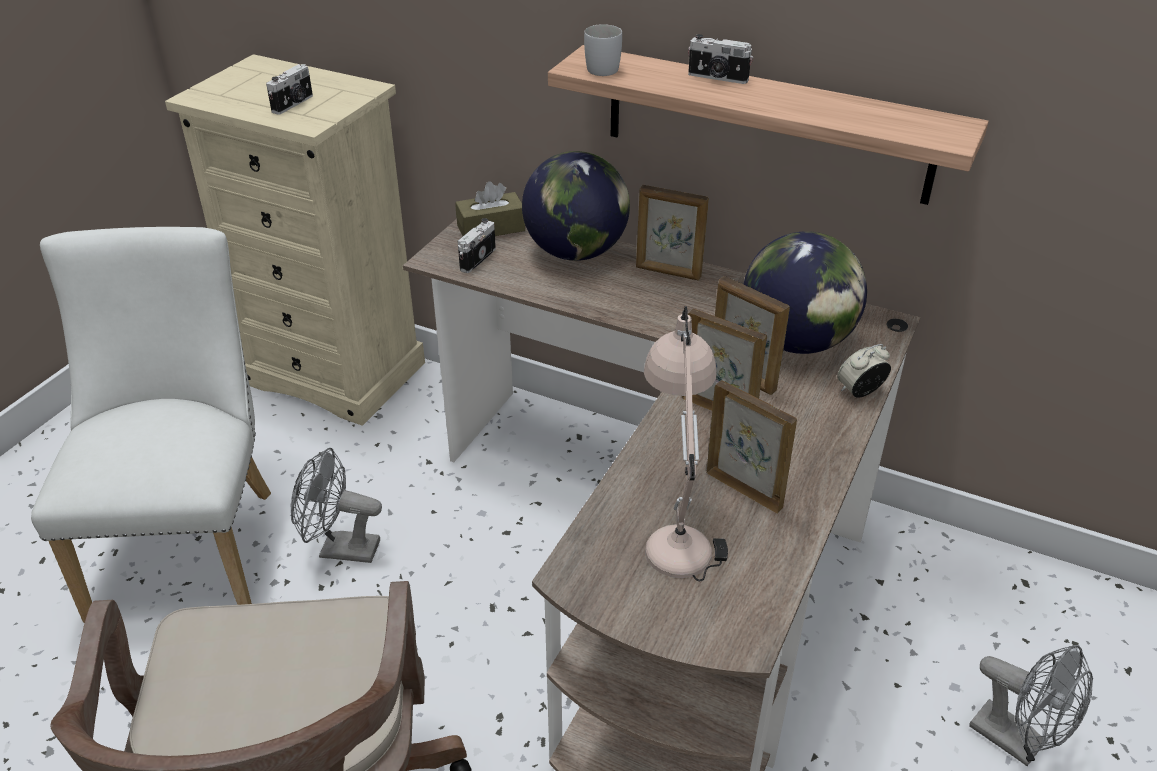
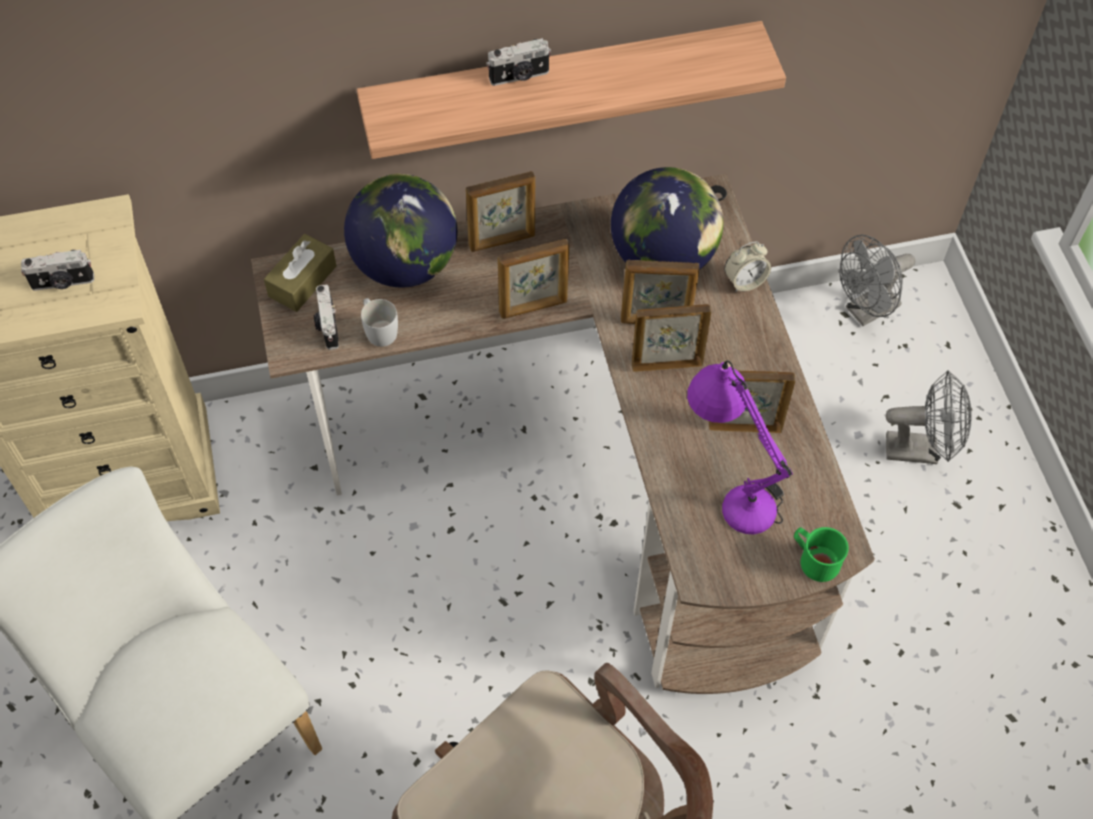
camera: 40 degrees left, 20 degrees up
(294, 104) = (63, 283): camera -> camera turned 90 degrees clockwise
(340, 549) = (331, 641): grey fan -> grey fan (866, 311)
(603, 67) = (412, 114): white mug -> white mug (378, 330)
(645, 320) = (534, 307): none -> picture frame
(677, 525) = (729, 488): beige table lamp -> purple table lamp
(701, 631) = (814, 559): none -> green mug
(860, 391) = (744, 281): alarm clock -> alarm clock turned 135 degrees counterclockwise

